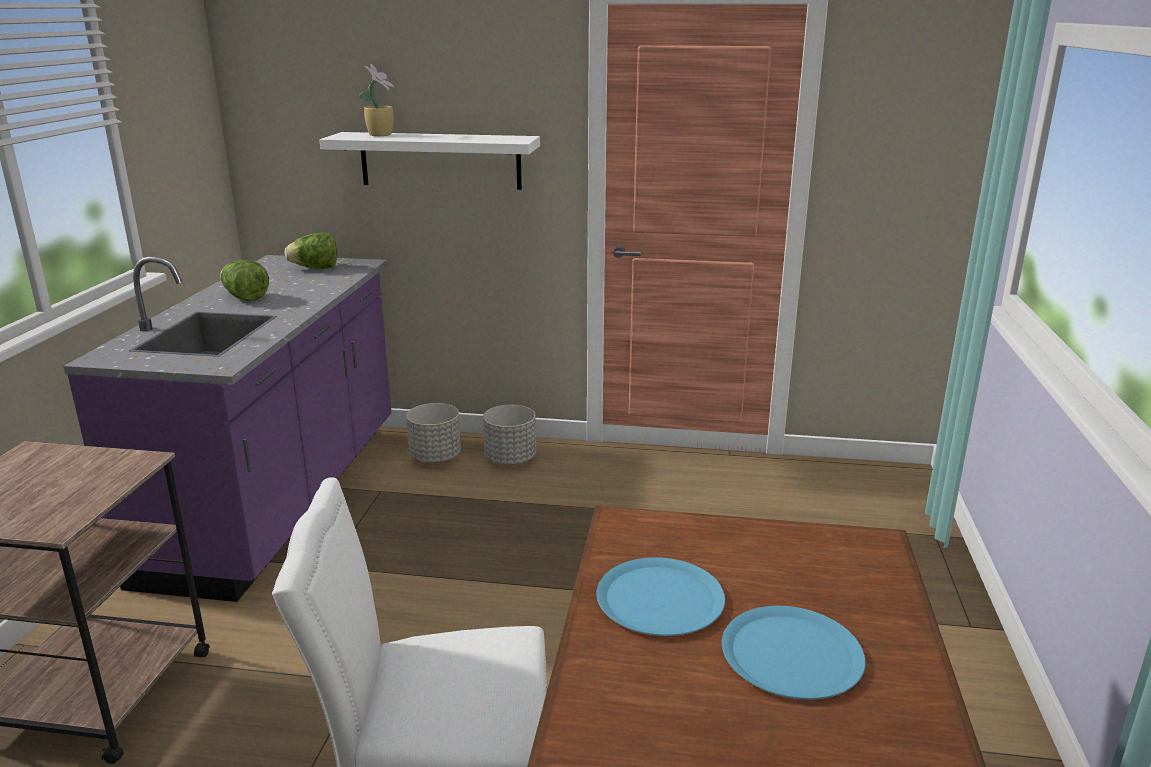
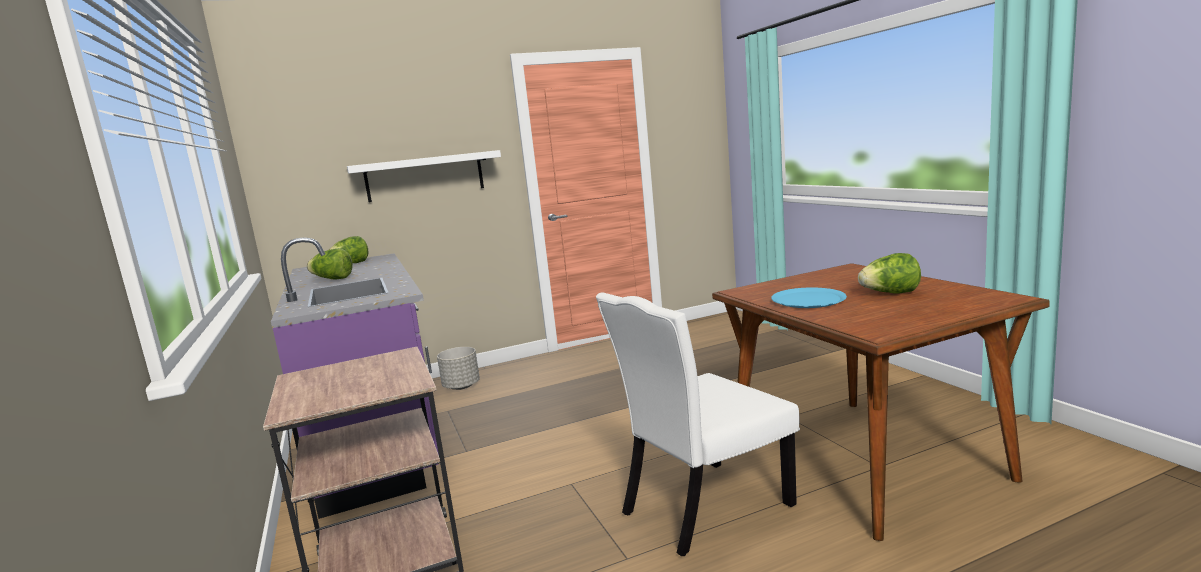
camera: 30 degrees left, 10 degrees down
(381, 135) = (385, 161): potted plant -> none
(510, 459) = (513, 372): grey planter -> none
(791, 654) = (890, 293): blue plate -> lettuce

